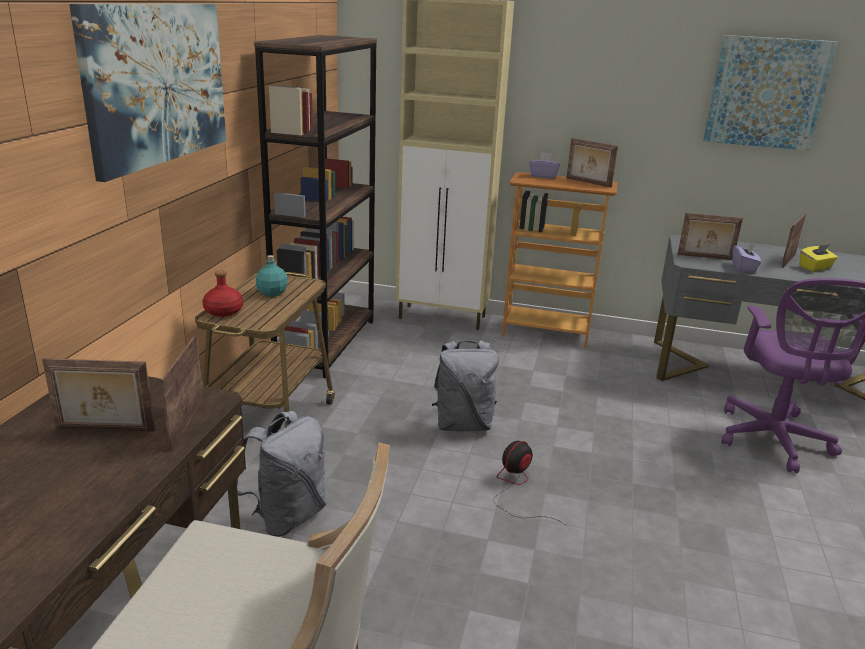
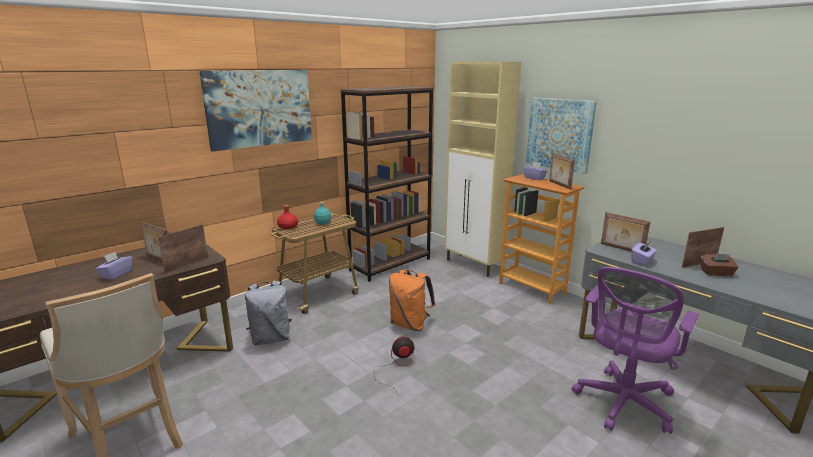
camera: 35 degrees right, 5 degrees down
(65, 485) = (116, 274): none -> purple tissue box
(463, 424) = (410, 324): grey backpack -> orange backpack
(766, 93) = (700, 124): picture -> picture (559, 134)
(815, 268) = (716, 273): yellow tissue box -> brown tissue box

